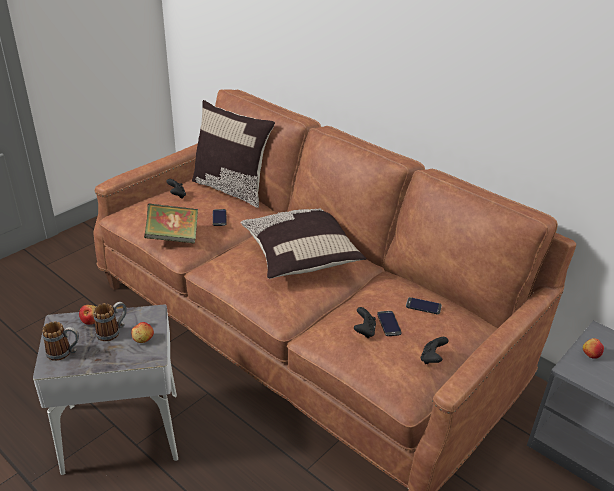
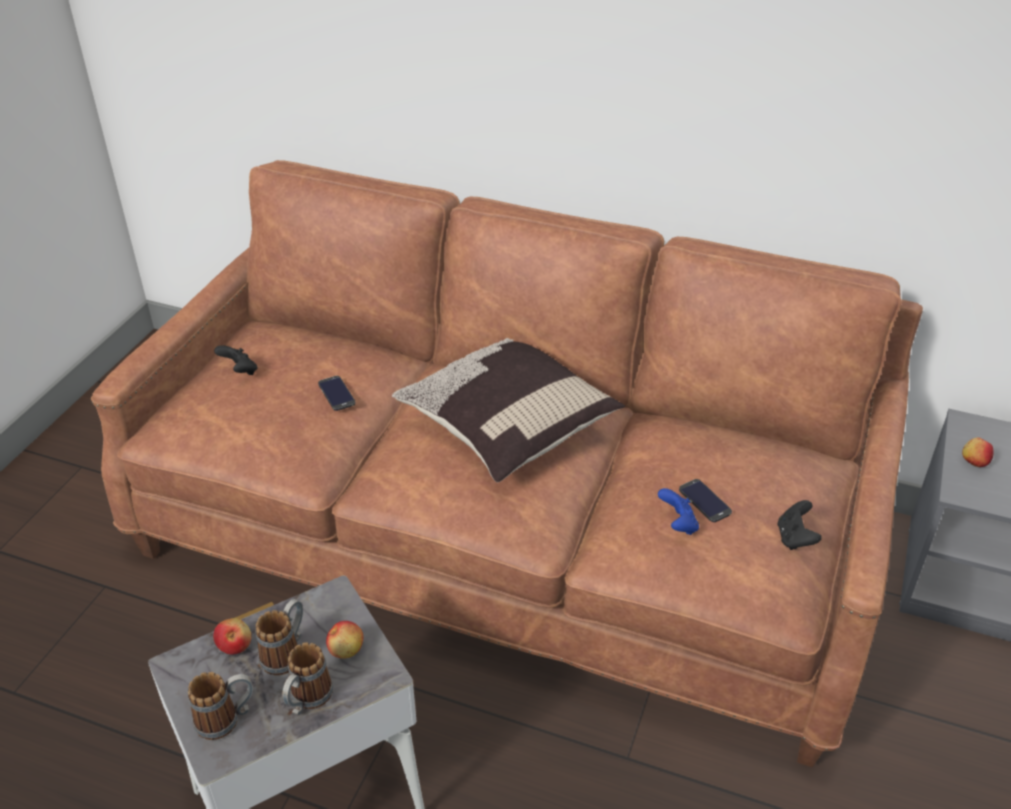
camera: 20 degrees left, 5 degrees up
(108, 357) = (307, 700): none -> mug
(173, 237) = (280, 450): book -> none
(232, 189) = (323, 336): pillow -> none
(364, 331) = (678, 524): black game controller -> blue game controller
(423, 306) = (734, 457): phone -> none

